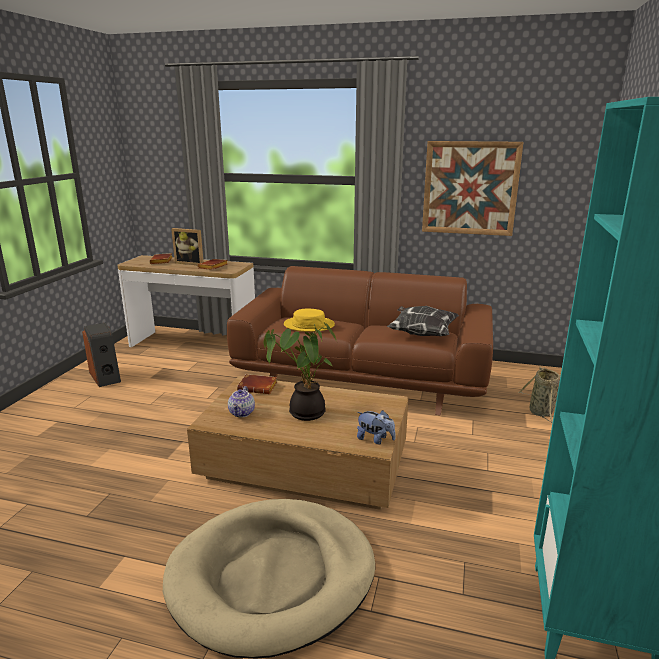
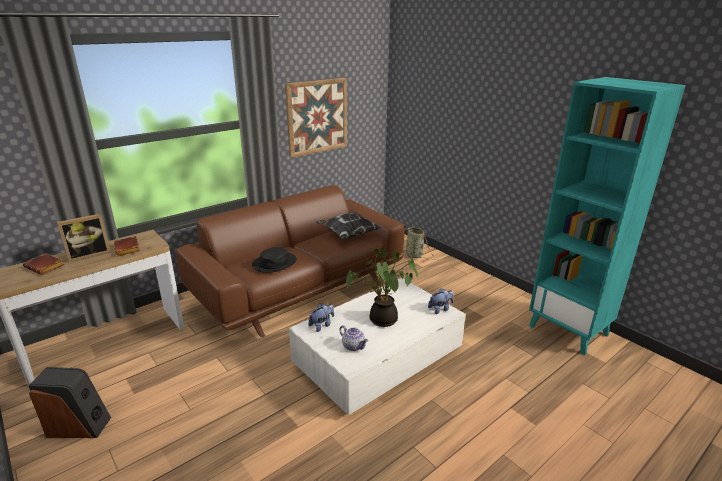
camera: 55 degrees left, 5 degrees up
(259, 387) = (322, 325): brown book -> plush toy
(272, 577) = (480, 419): beige dog bed -> none
(305, 463) = (378, 358): brown coffee table -> white coffee table
(309, 325) = (274, 263): yellow hat -> black hat

